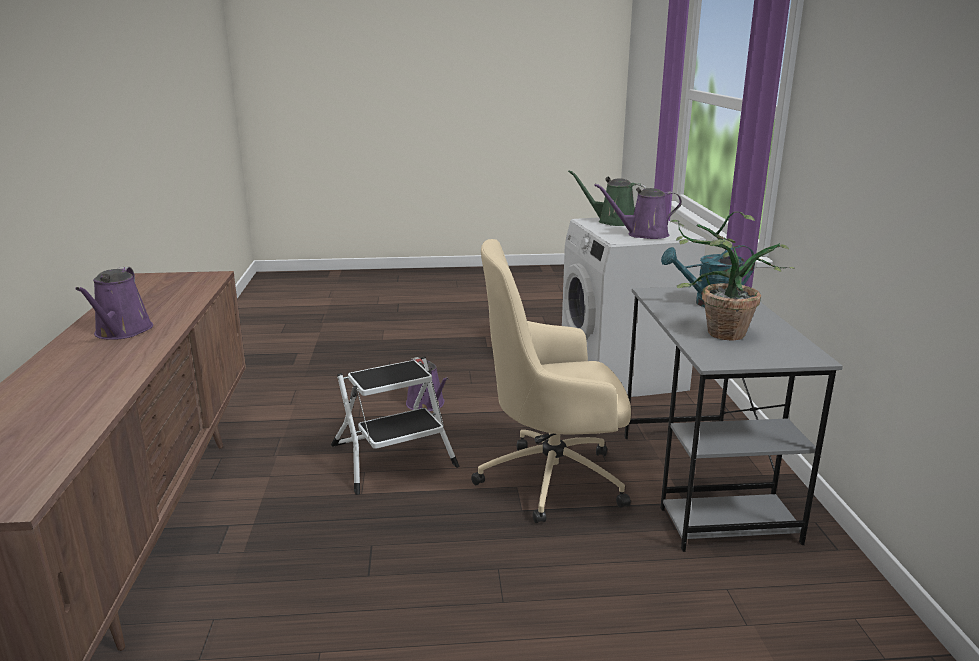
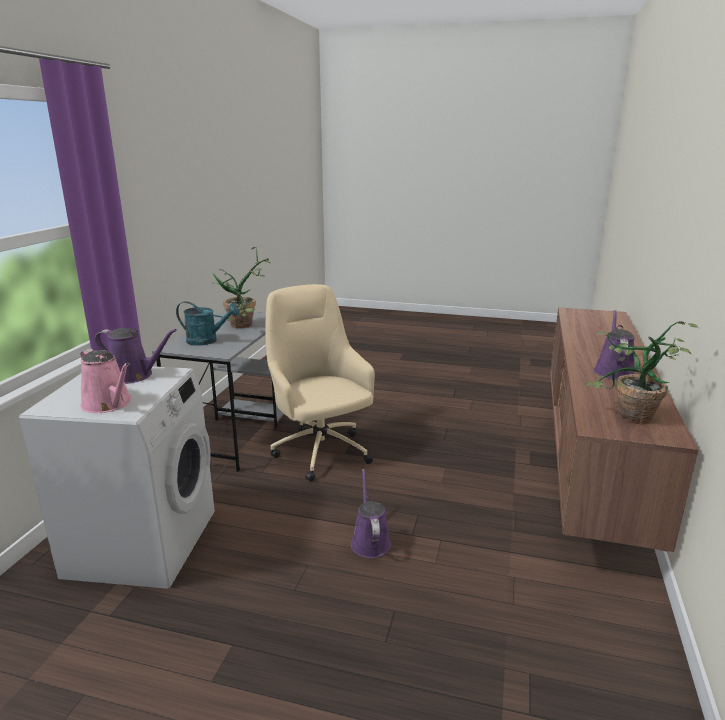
camera: 160 degrees left, 0 degrees up
(170, 285) = (629, 419): none -> potted plant
(391, 457) = (420, 490): step ladder -> none
(551, 481) = (321, 452): beige office chair -> beige office chair turned 135 degrees counterclockwise
(612, 221) = (109, 404): green watering can -> pink watering can

